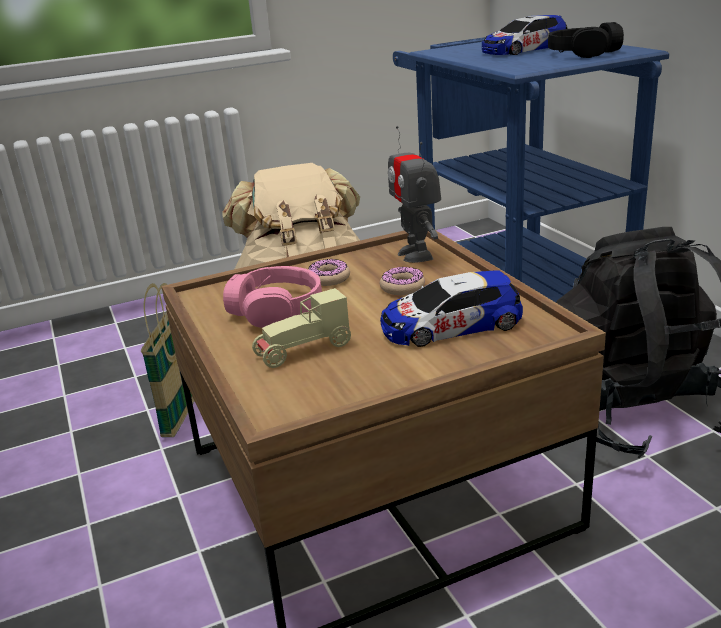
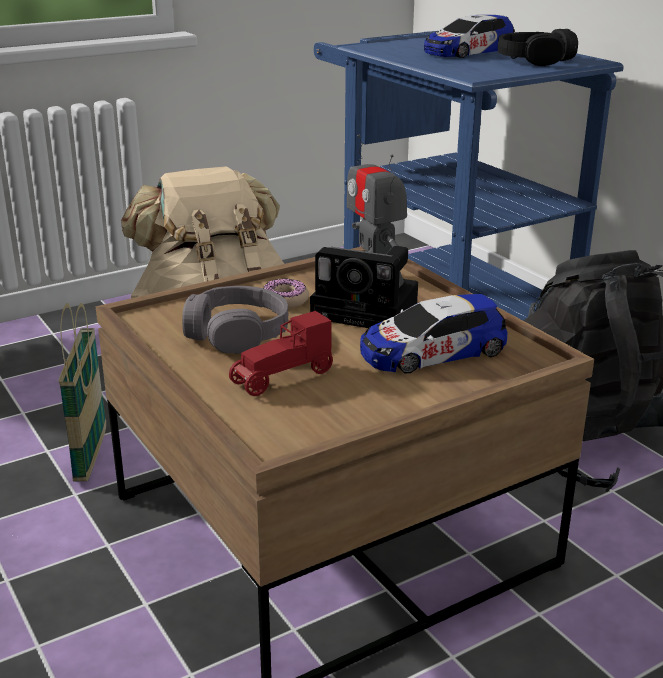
camera: 10 degrees left, 0 degrees up
(276, 309) = (236, 333): pink headphones -> grey headphones
(303, 351) = (282, 378): beige toy car -> red toy car
(402, 287) = (369, 311): donut -> camera

